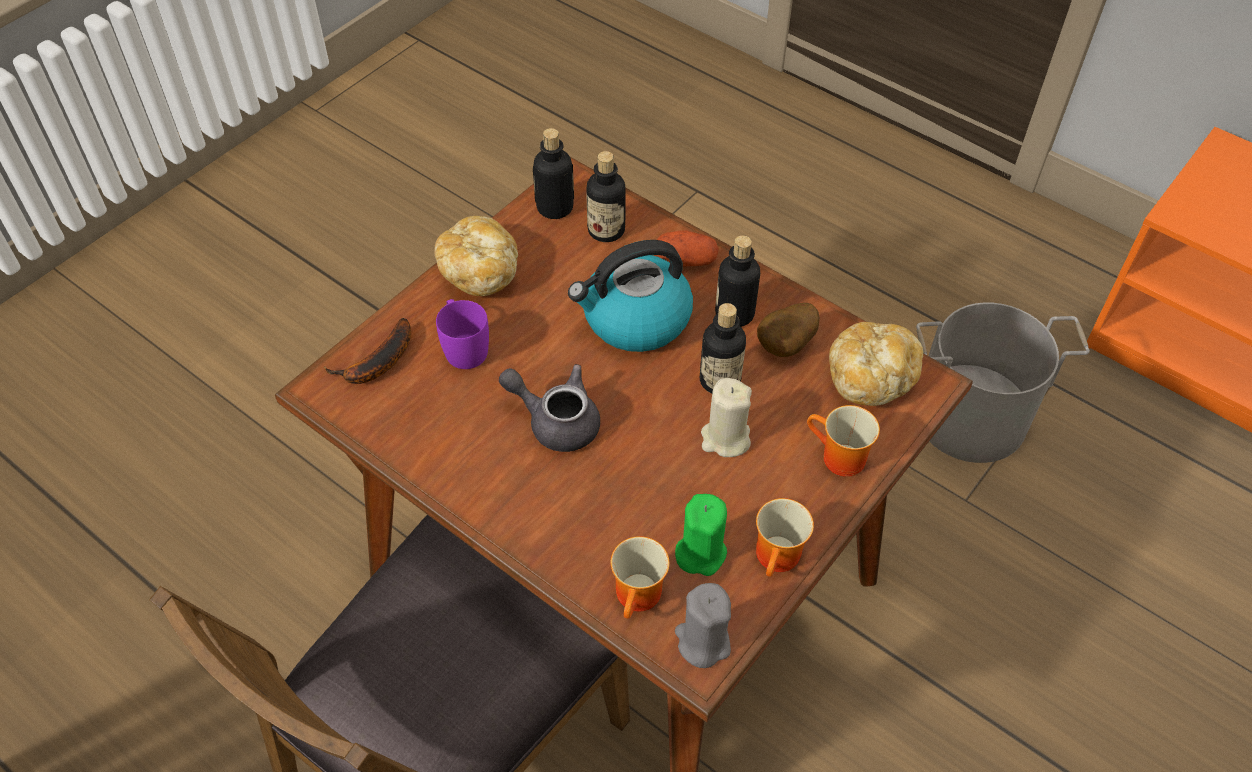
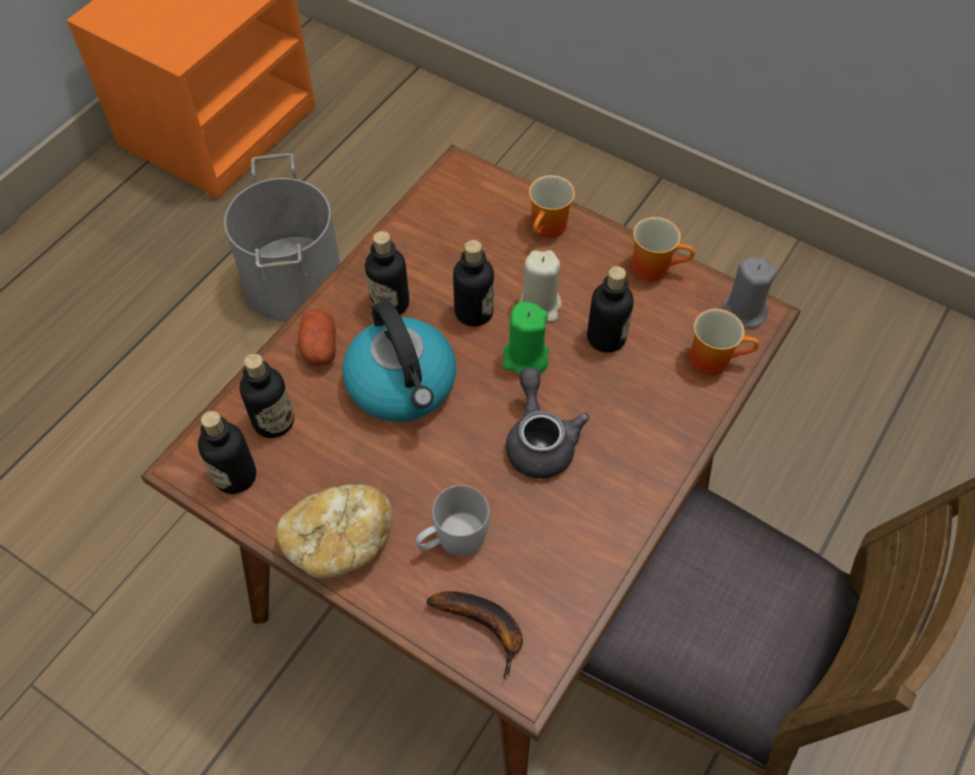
camera: 95 degrees left, 5 degrees up
(463, 346) = (452, 540): purple mug -> white mug
(556, 421) = (540, 440): grey teapot -> grey teapot turned 150 degrees clockwise
(677, 494) = (606, 337): none -> bottle
(700, 552) = (661, 318): green candle -> green candle (525, 358)
(786, 347) = (428, 264): potato -> none
(871, 377) = (458, 205): bread -> none

